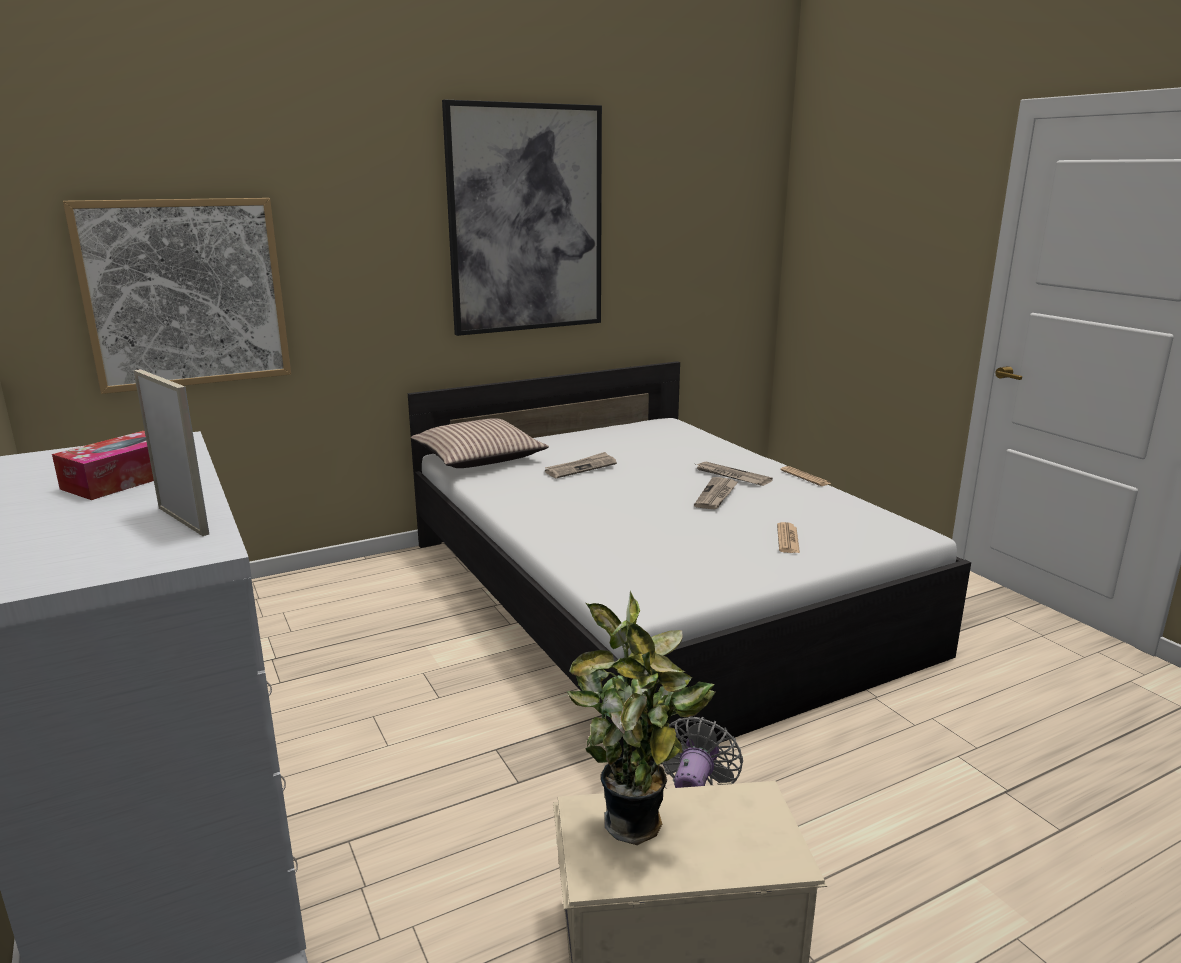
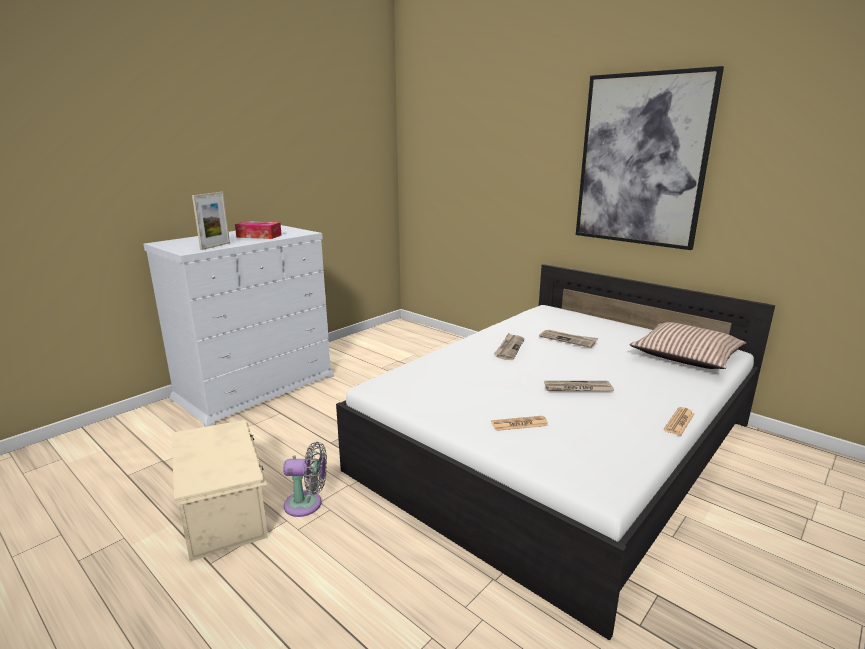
camera: 70 degrees right, 0 degrees up
(185, 293) = (455, 186): picture -> none
(478, 458) = (551, 314): pillow -> pillow (686, 356)
(638, 828) = (218, 441): potted plant -> none
(731, 476) = (632, 390): newspaper -> newspaper (509, 348)

